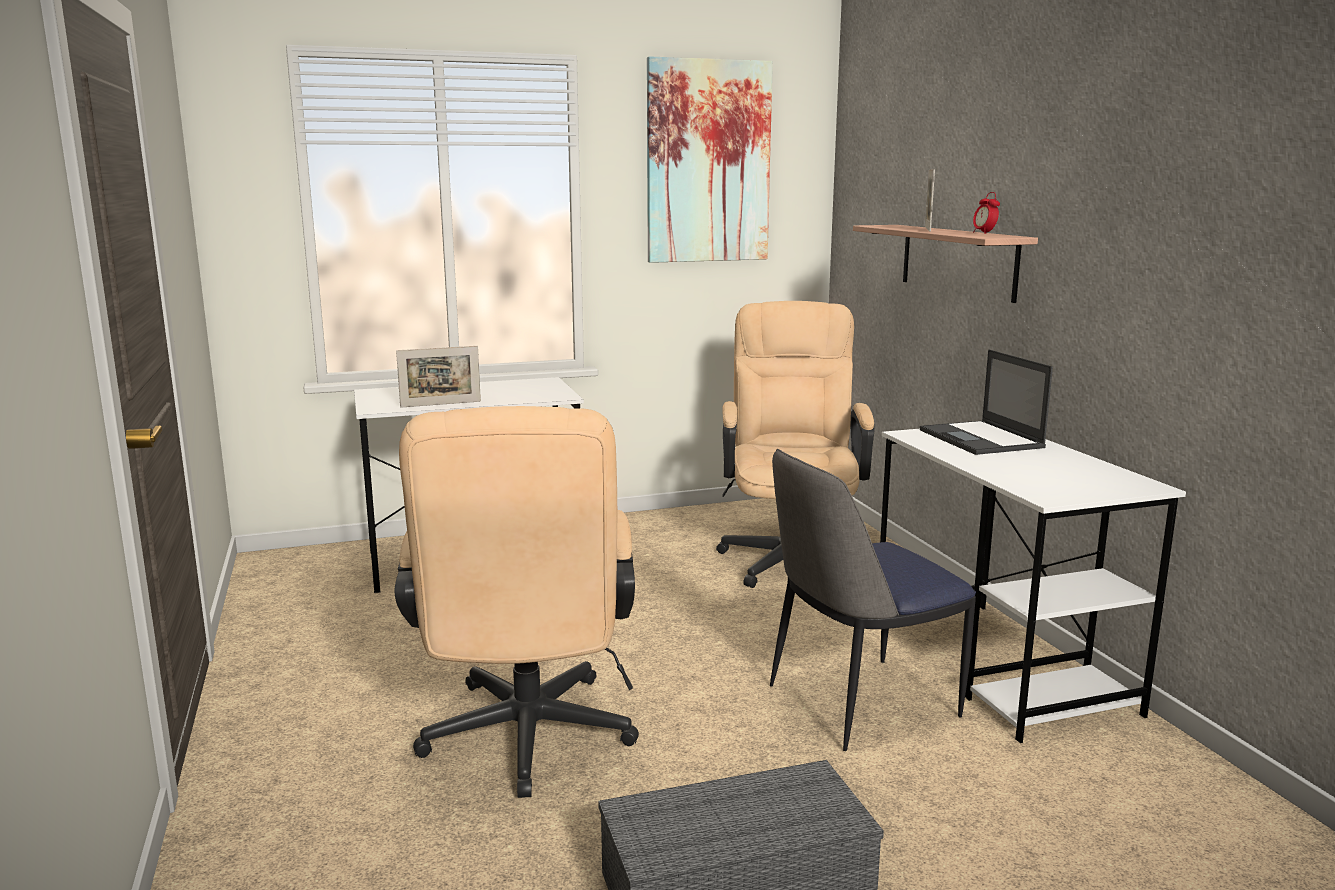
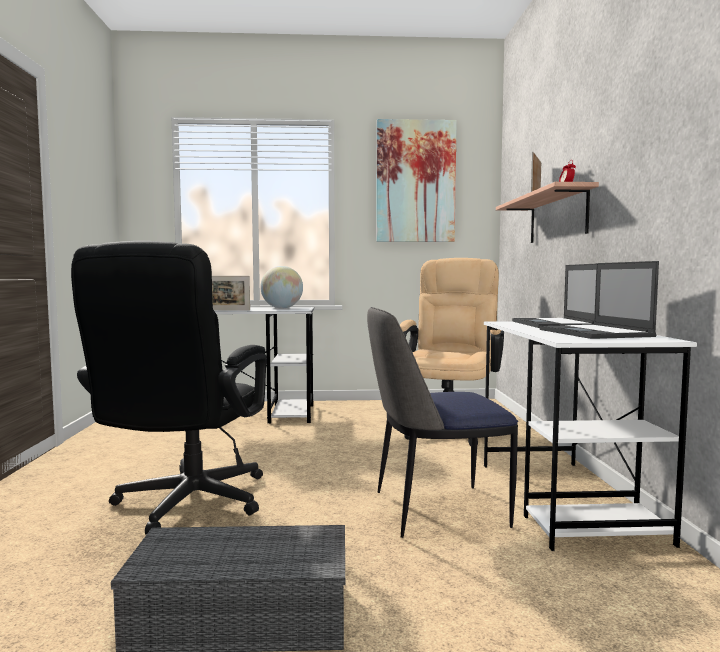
camera: 15 degrees right, 10 degrees down
(518, 388) = (282, 308): none -> globe
(526, 744) = (184, 506): beige office chair -> black office chair
(1058, 470) = (595, 333): none -> laptop

